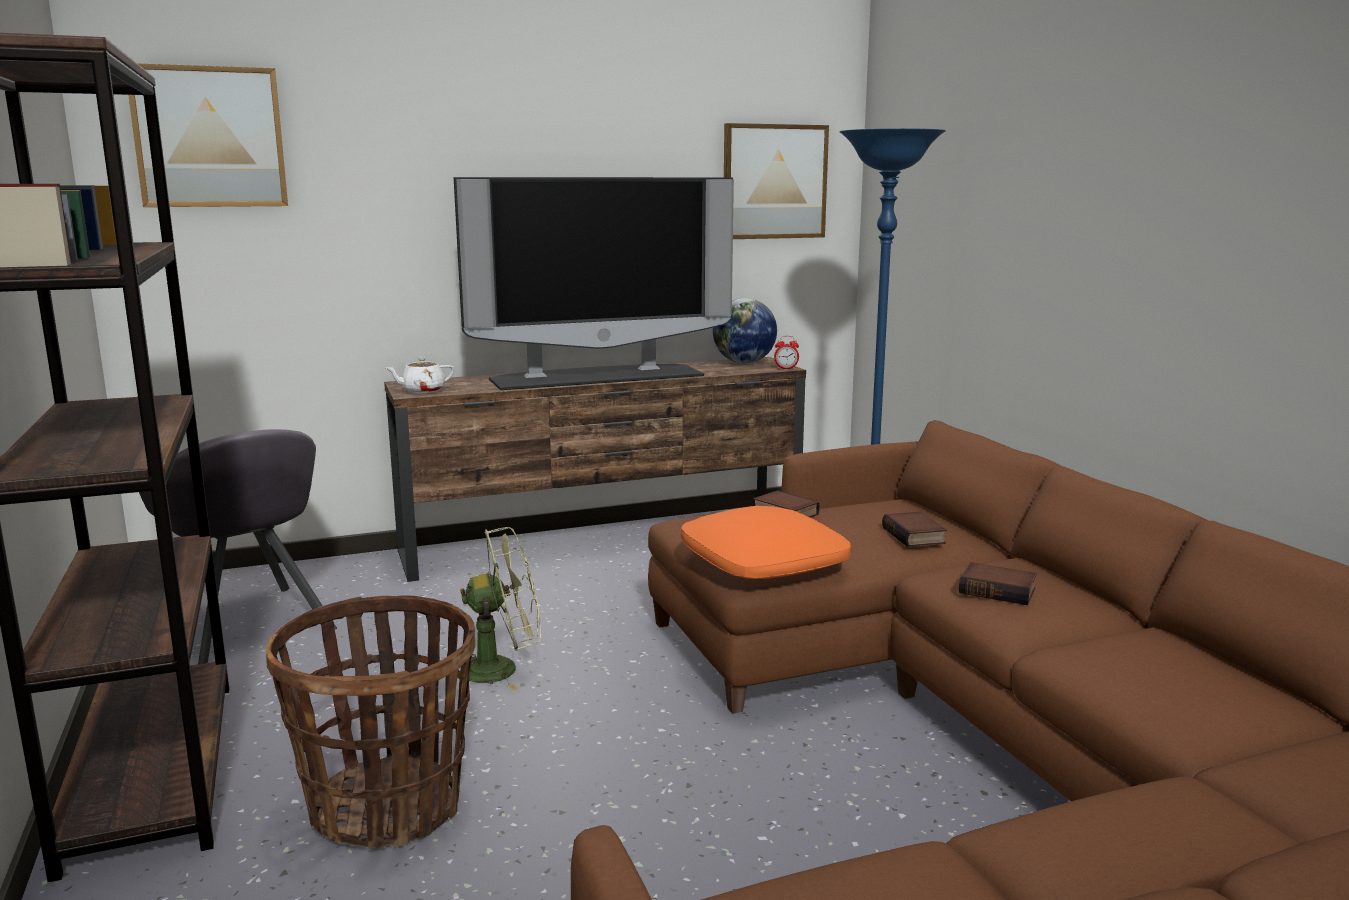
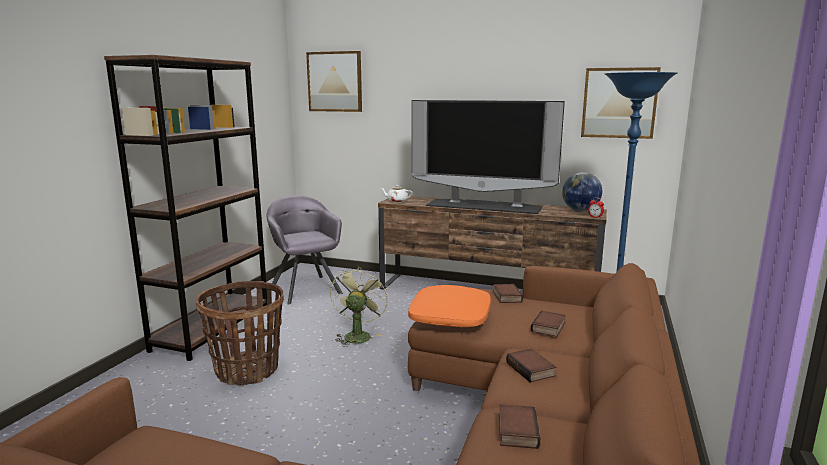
camera: 40 degrees right, 0 degrees up
(247, 624) = (306, 289): grey armchair -> grey armchair turned 150 degrees clockwise
(501, 668) = (358, 335): green fan -> green fan turned 105 degrees counterclockwise
(1124, 661) = (516, 430): none -> book

